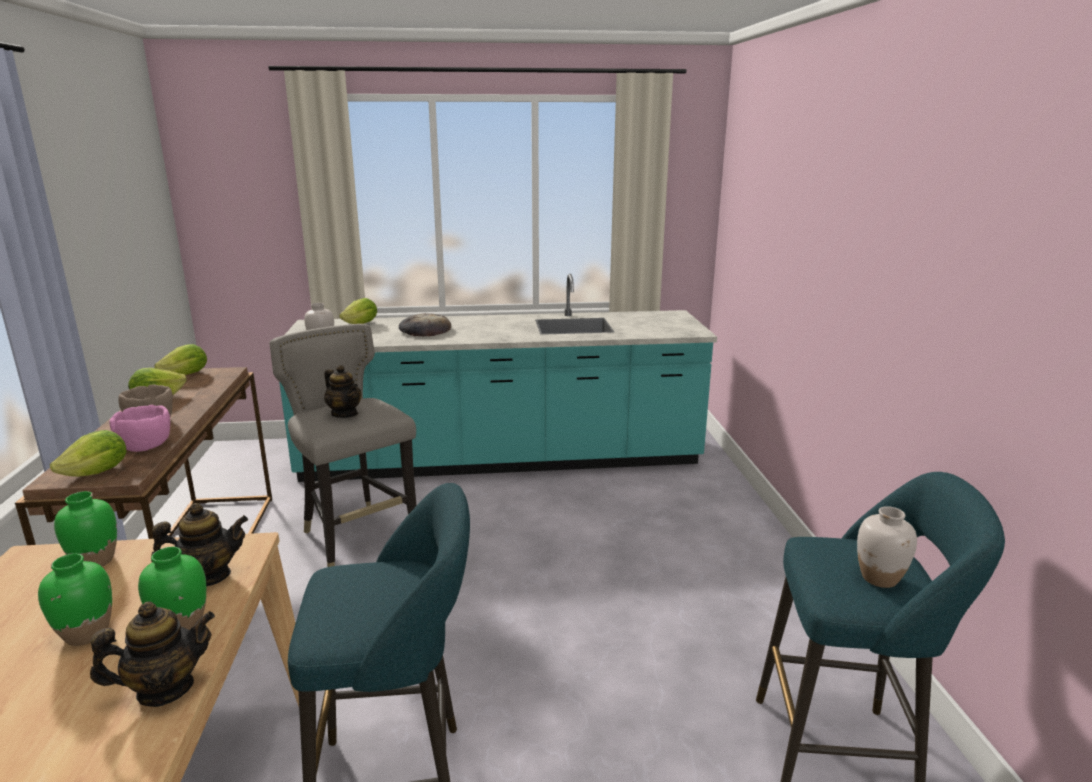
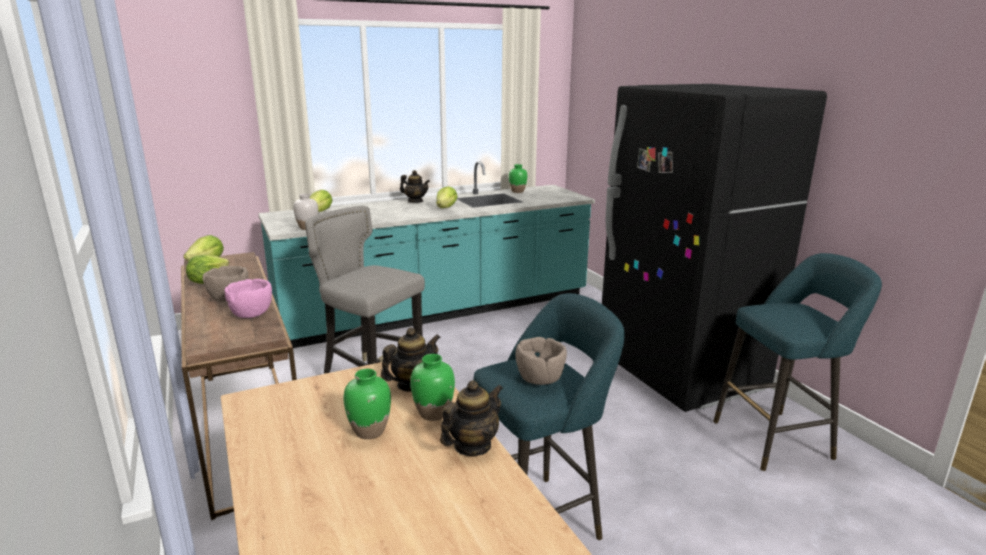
camera: 20 degrees left, 0 degrees up
(95, 561) = (309, 392): green vase -> green vase (517, 191)
(98, 473) = (237, 336): lettuce -> lettuce (446, 207)
(345, 414) = (369, 277): teapot -> teapot (415, 201)
(368, 602) = (540, 379): none -> brown bowl
(425, 330) = (380, 212): bread -> none
(759, 609) = (680, 373): none -> black fridge
(879, 578) = (807, 318): white vase -> none

